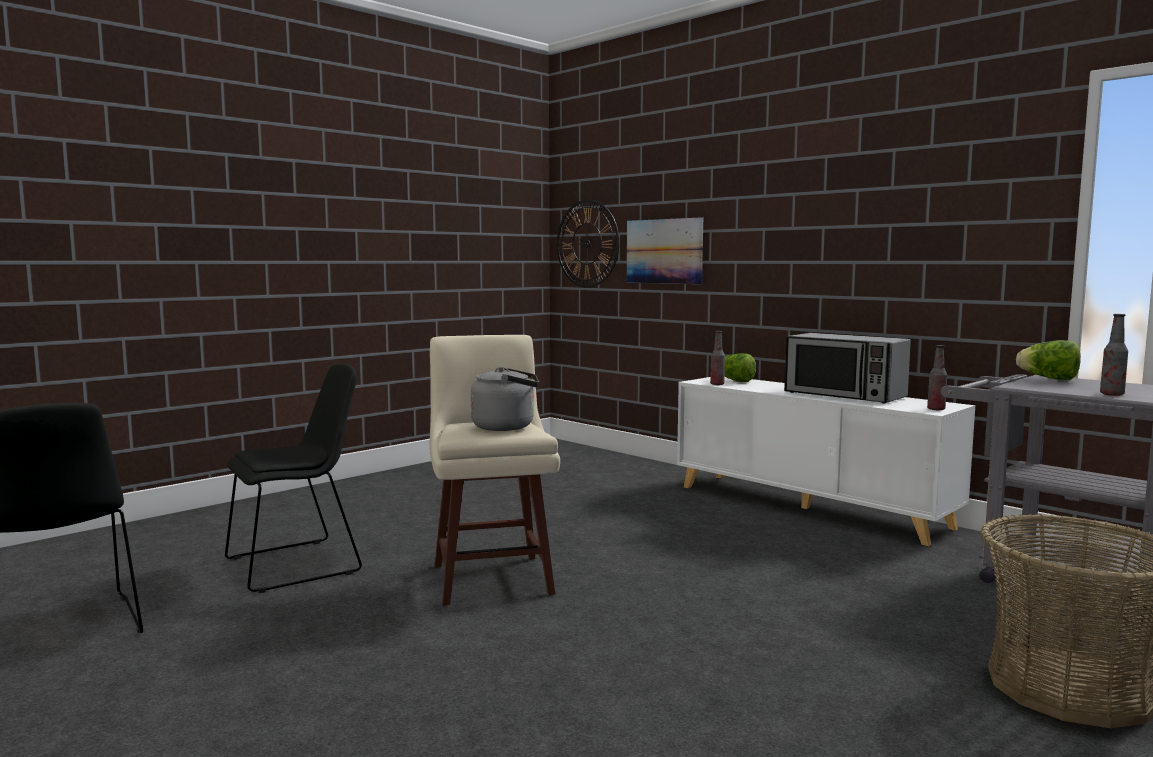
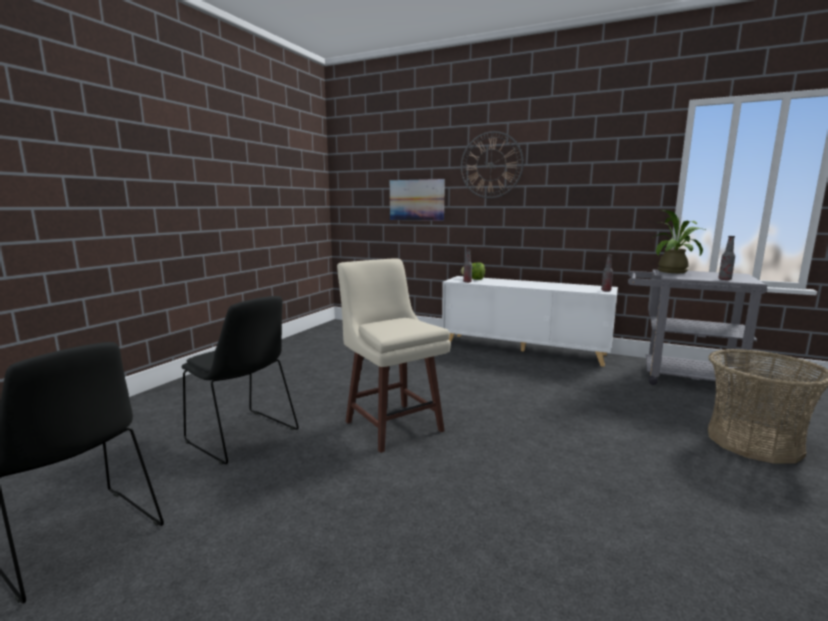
camera: 20 degrees left, 5 degrees up
(298, 564) = (244, 437): black chair -> black chair turned 90 degrees clockwise
(507, 427) = (409, 324): grey kettle -> none
(587, 243) = (359, 195): wall clock -> wall clock (491, 165)
(844, 395) = (546, 285): microwave -> none
(1049, 379) = (676, 271): lettuce -> potted plant

